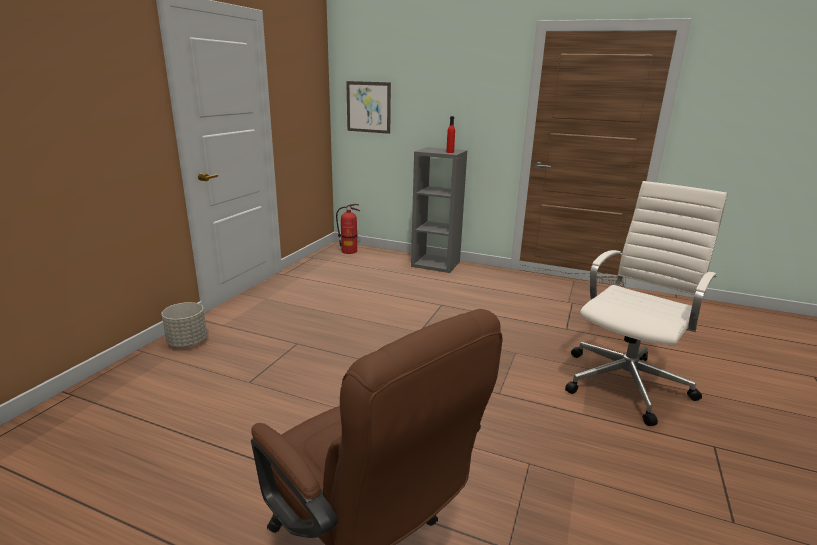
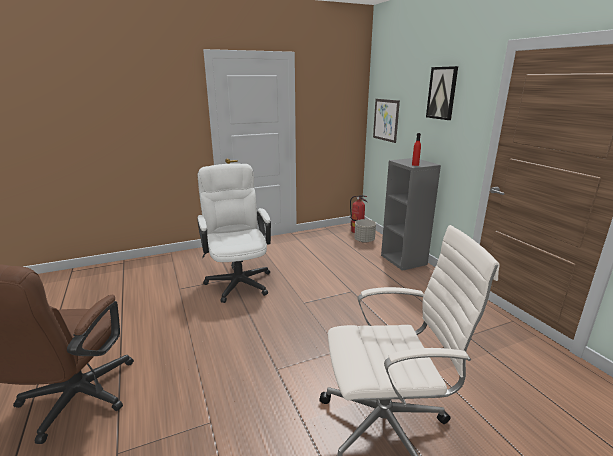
camera: 45 degrees right, 0 degrees up
(188, 342) = (192, 256): grey planter -> grey planter (364, 240)
(309, 341) = (238, 280): none -> white office chair
(457, 72) = (442, 93): none -> picture

